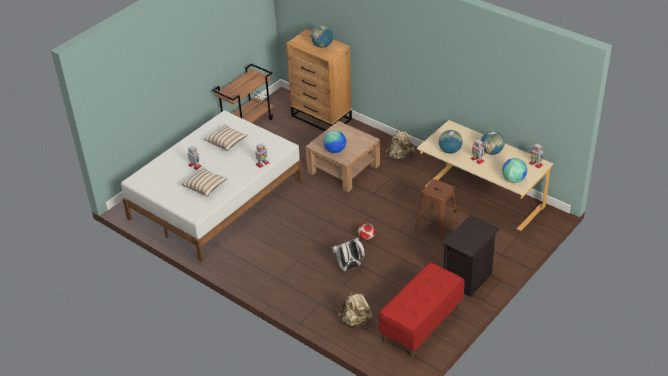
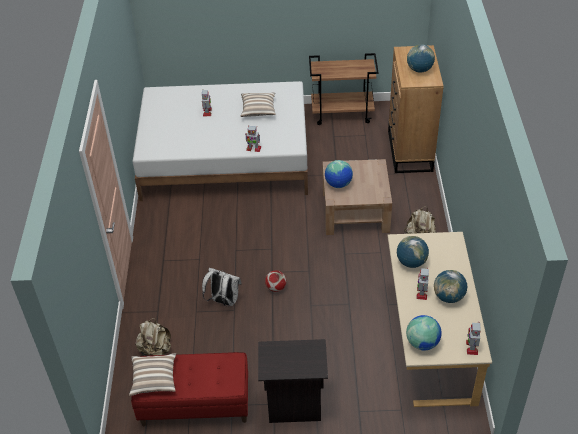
camera: 50 degrees right, 5 degrees up
(205, 187) = (186, 135): pillow -> pillow (154, 379)
(436, 225) = (348, 330): brown stool -> none

